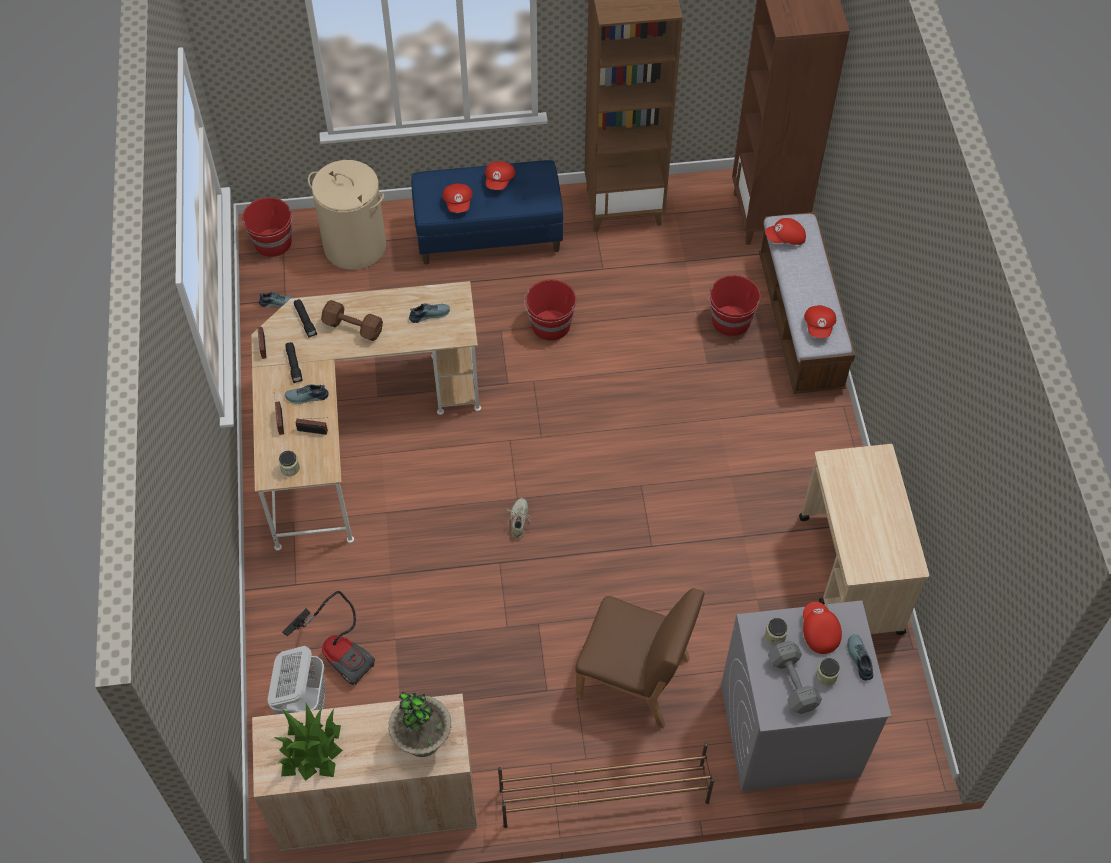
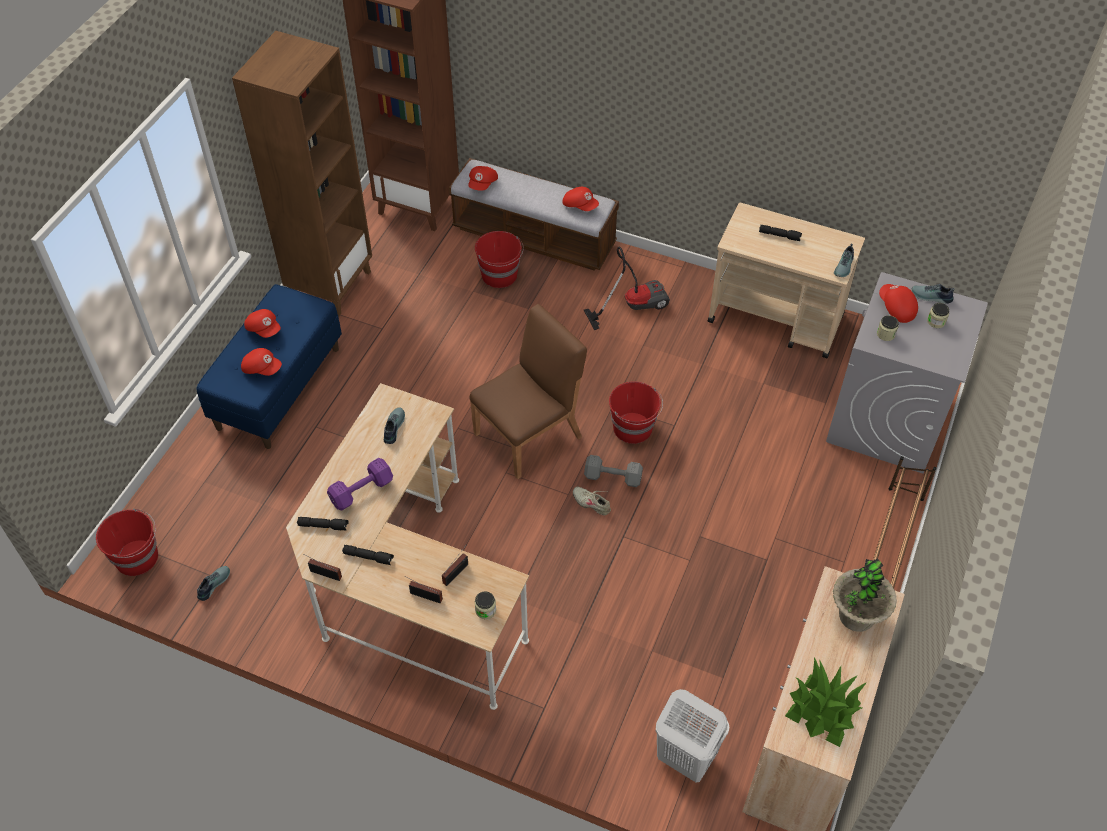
camera: 60 degrees left, 5 degrees down
(307, 397) = (414, 562): shoe -> shoe (844, 266)
(339, 651) = (638, 702): vacuum cleaner -> vacuum cleaner (632, 304)
(352, 326) = (360, 491): brown dumbbell -> purple dumbbell
(355, 245) = (201, 492): beige laundry basket -> none
(550, 325) = (411, 390): red bucket -> red bucket (633, 428)
(634, 679) = (789, 494): brown chair -> brown chair (529, 435)
(792, 681) = (930, 342): grey dumbbell -> grey dumbbell (611, 477)
(818, 632) = (896, 308): red cap -> red cap turned 45 degrees clockwise
(871, 498) = (780, 235): none -> black flashlight

